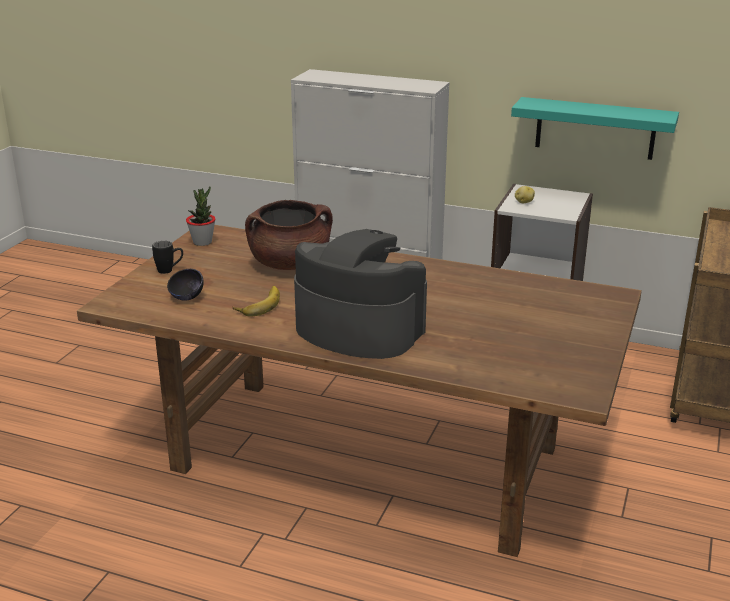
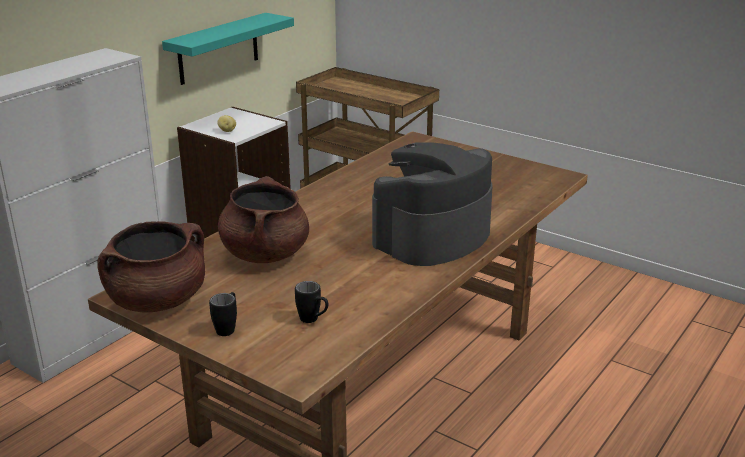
camera: 75 degrees left, 0 degrees up
(186, 298) = (313, 320): black bowl -> black mug
(202, 242) = (158, 300): potted plant -> brown cooking pot
(258, 304) = (354, 279): banana -> none

